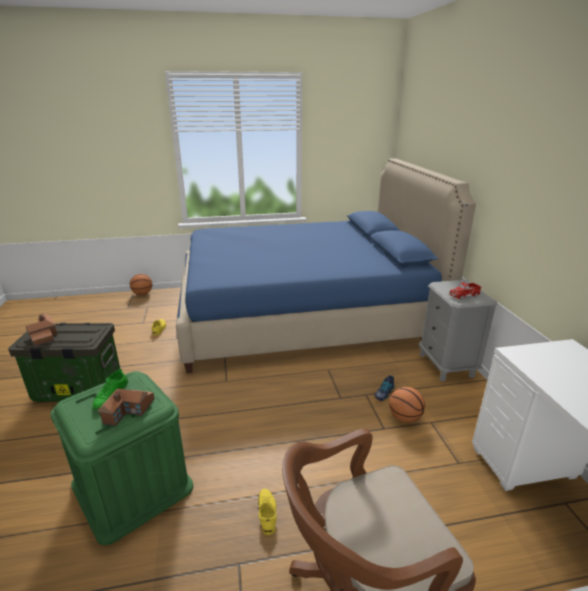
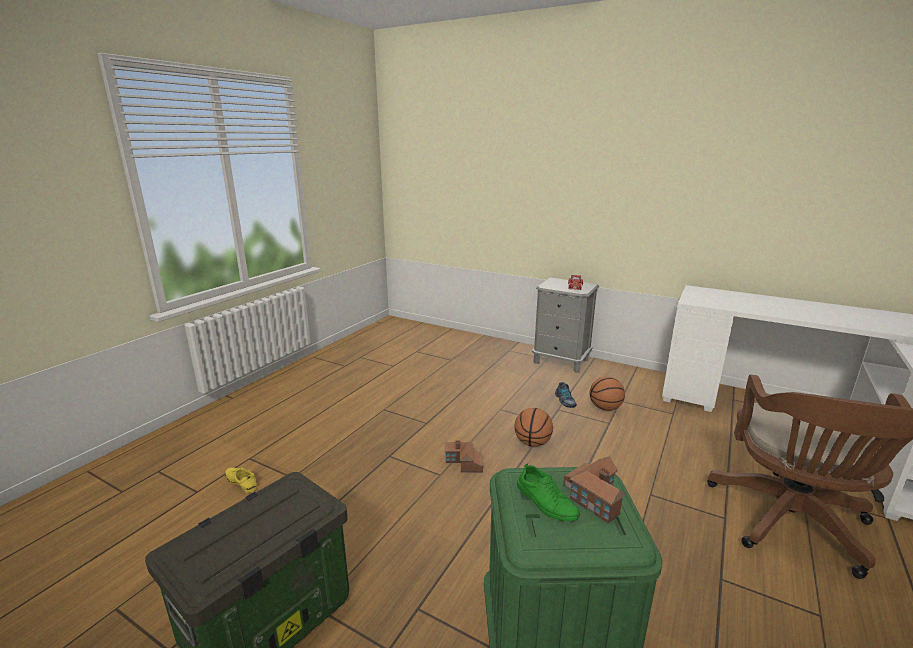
camera: 50 degrees left, 5 degrees down
(44, 336) = (223, 551): toy house -> toy house (464, 463)
(142, 294) = (110, 462): basketball -> basketball (532, 443)
(267, 512) = (667, 532): yellow shoe -> none
(303, 313) = (388, 378): blue bed -> none

